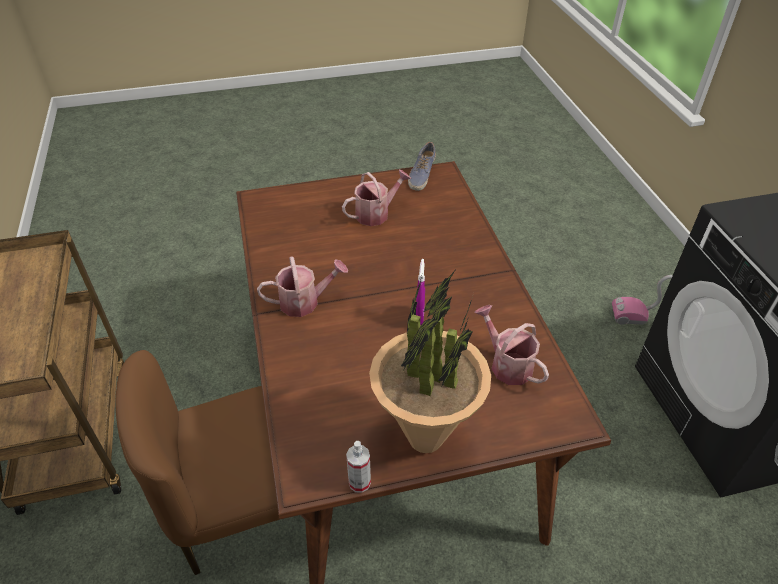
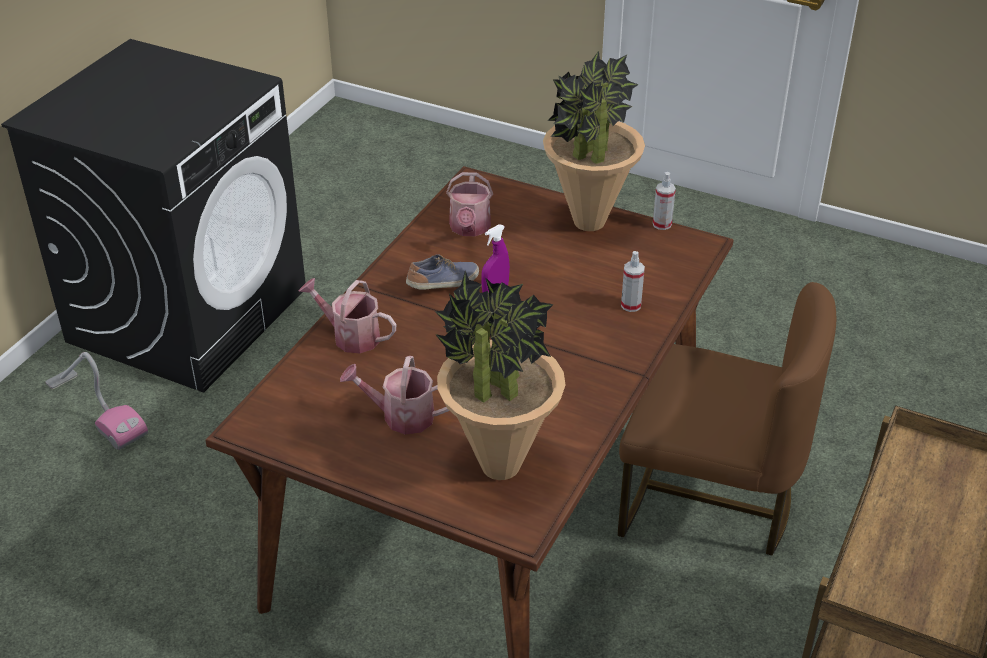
camera: 140 degrees left, 5 degrees down
(296, 217) = (499, 466): none -> potted plant
(305, 302) = (585, 361): watering can -> watering can (350, 336)
(311, 366) = (631, 305): none -> spray bottle
(421, 175) = (278, 438): shoe -> shoe (444, 283)

